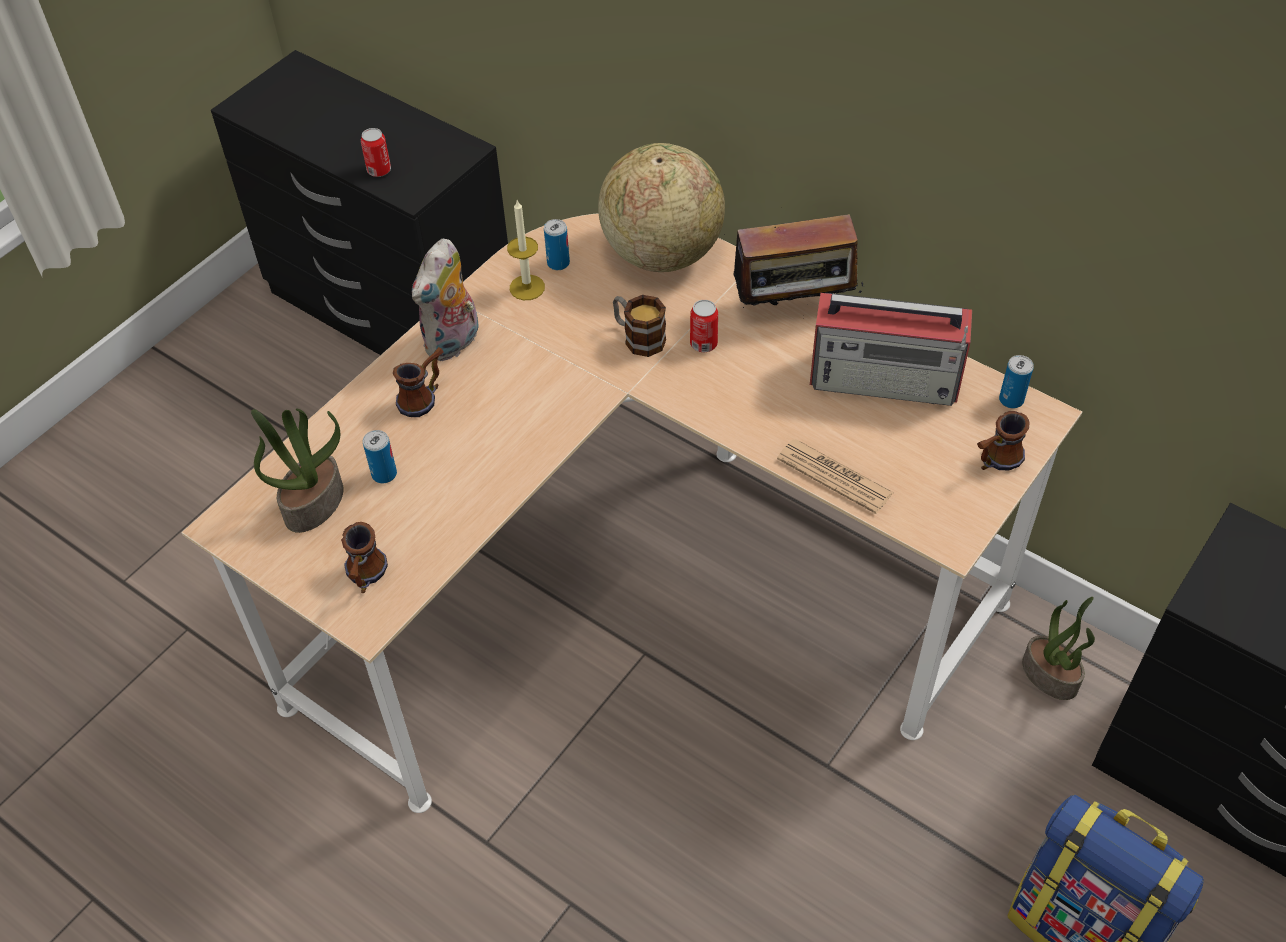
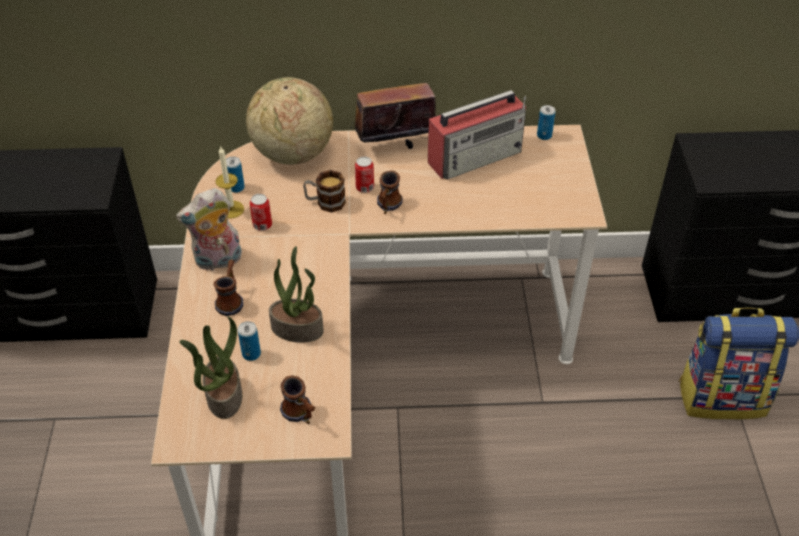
camera: 40 degrees left, 5 degrees down
(379, 170) = (56, 194): can -> can (262, 225)
(453, 343) = (218, 261): plush toy -> plush toy turned 75 degrees clockwise
(794, 308) = (394, 146): radio -> radio turned 150 degrees counterclockwise
(834, 476) = (500, 215): newspaper -> none
(995, 461) = (566, 167): mug -> mug (387, 207)
(1051, 675) = (603, 292): potted plant -> potted plant (298, 328)

